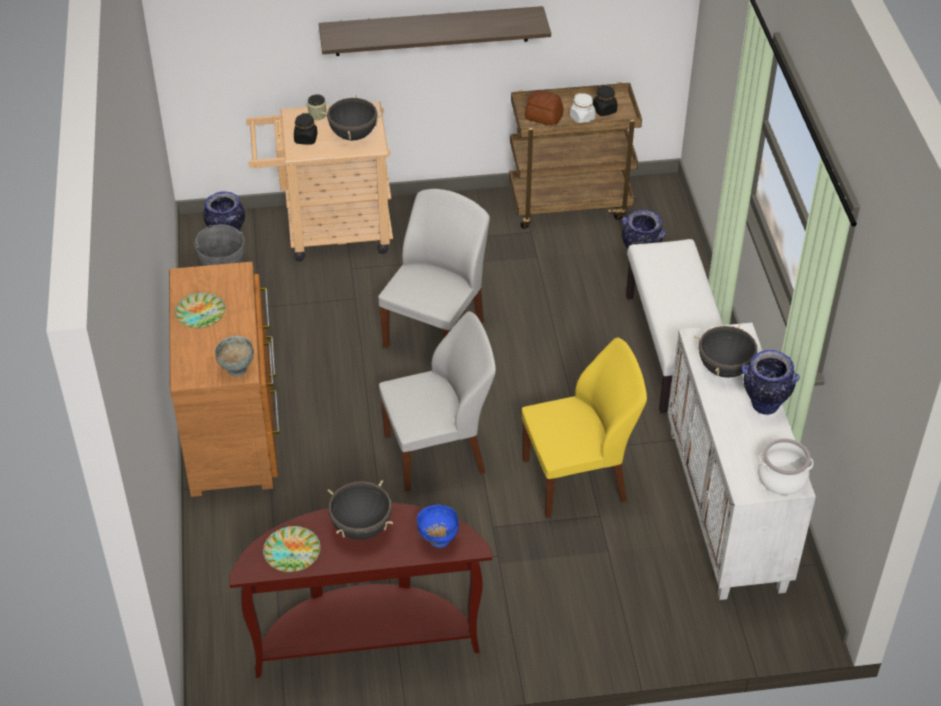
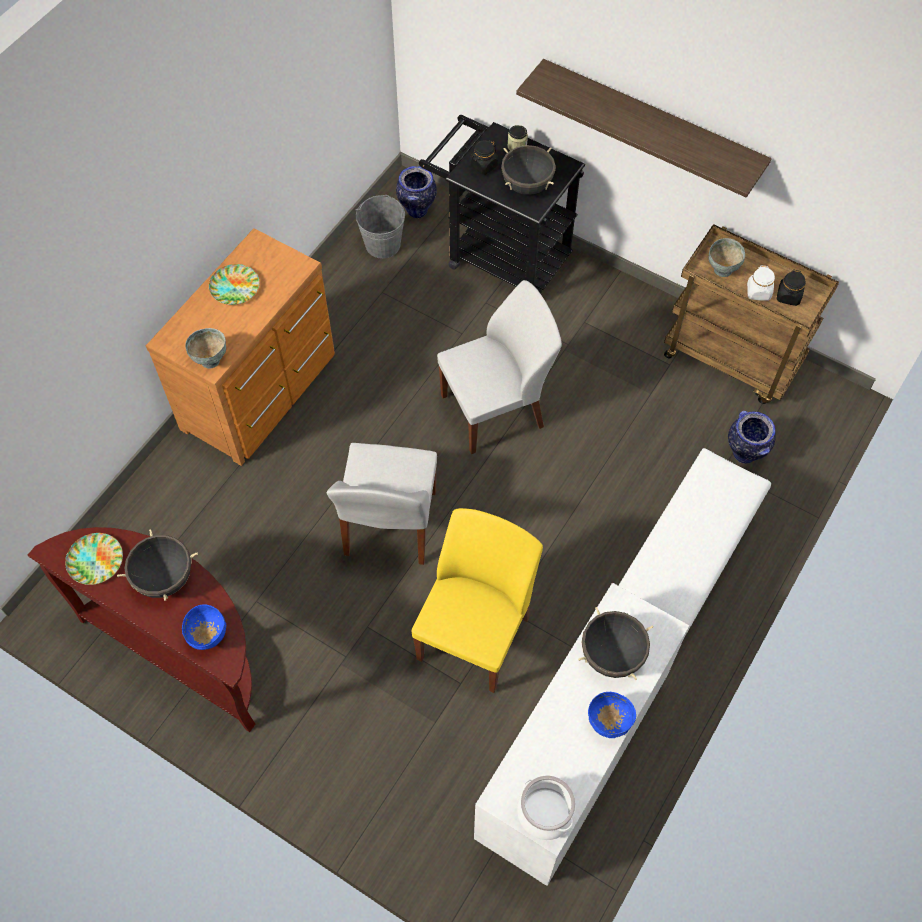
camera: 40 degrees right, 15 degrees up
(328, 232) = (499, 255): beige cart -> black cart
(437, 453) = (389, 526): white chair -> white chair turned 75 degrees clockwise
(543, 117) = (722, 269): bread -> grey bowl
(577, 480) = (475, 635): yellow chair -> yellow chair turned 90 degrees counterclockwise
(764, 406) = (608, 723): vase -> blue bowl

